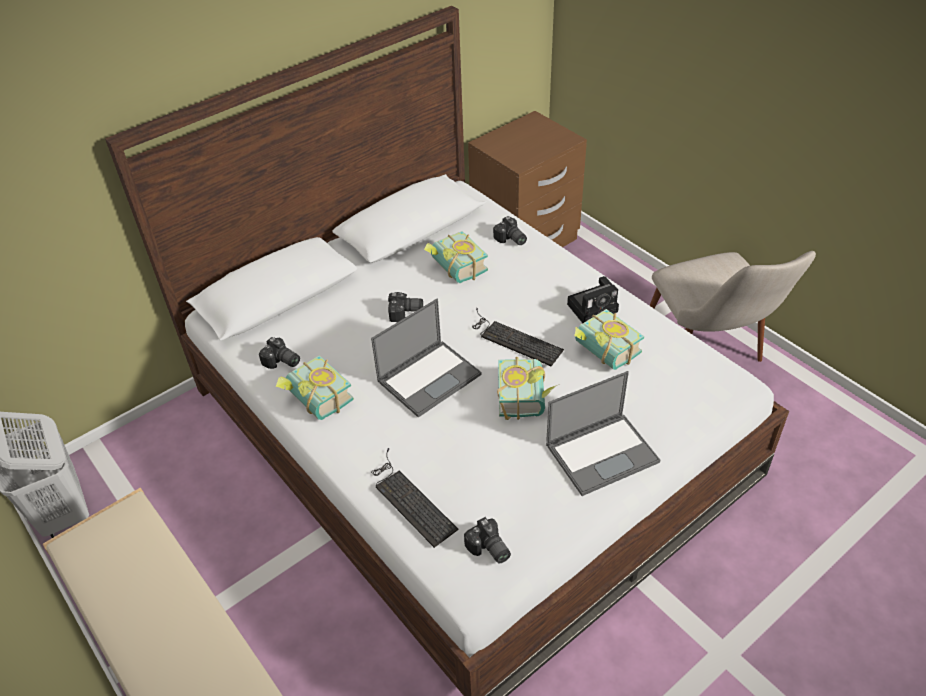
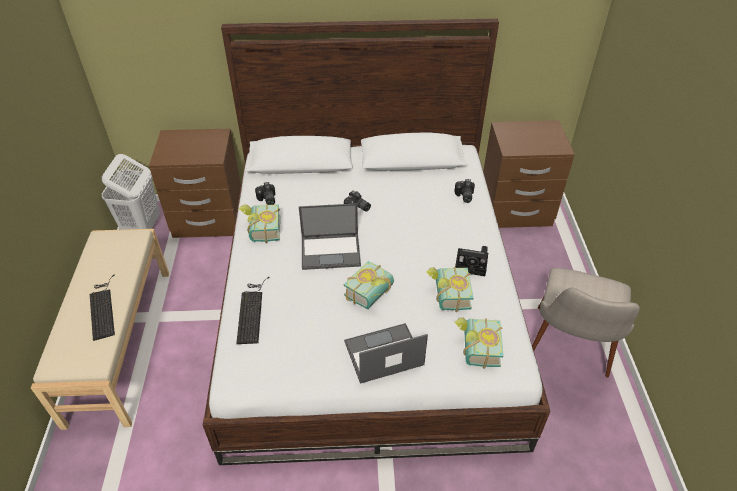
camera: 35 degrees right, 0 degrees up
(158, 448) = (209, 220): none -> brown nightstand
(454, 269) = (411, 197): book -> book (475, 349)
(488, 549) = (262, 364): camera -> none
(513, 339) = (401, 256): keyboard -> keyboard (102, 308)
(603, 452) = (383, 354): laptop -> laptop turned 150 degrees clockwise

